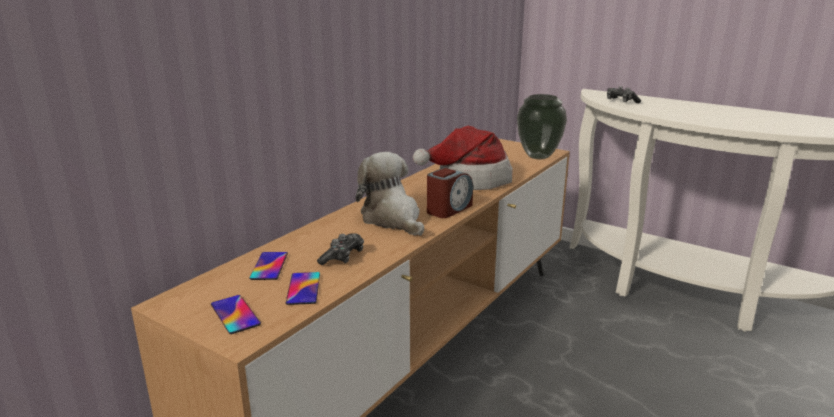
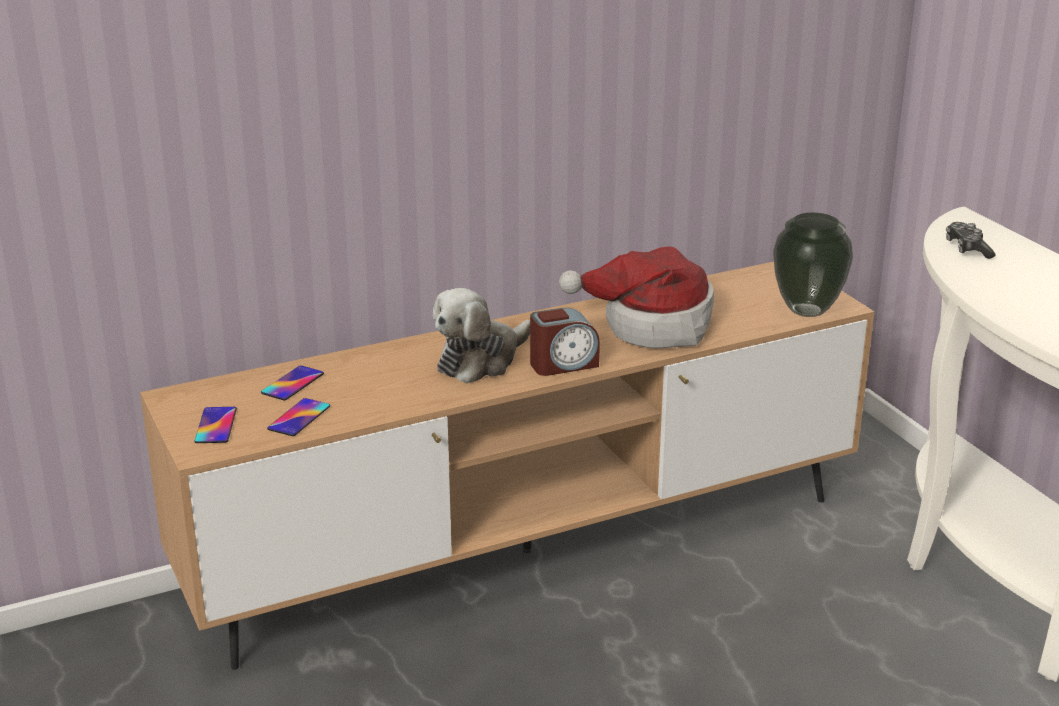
camera: 30 degrees right, 5 degrees up
(343, 257) = (373, 394): game controller -> none
(392, 219) = (481, 360): plush toy -> plush toy turned 135 degrees counterclockwise

